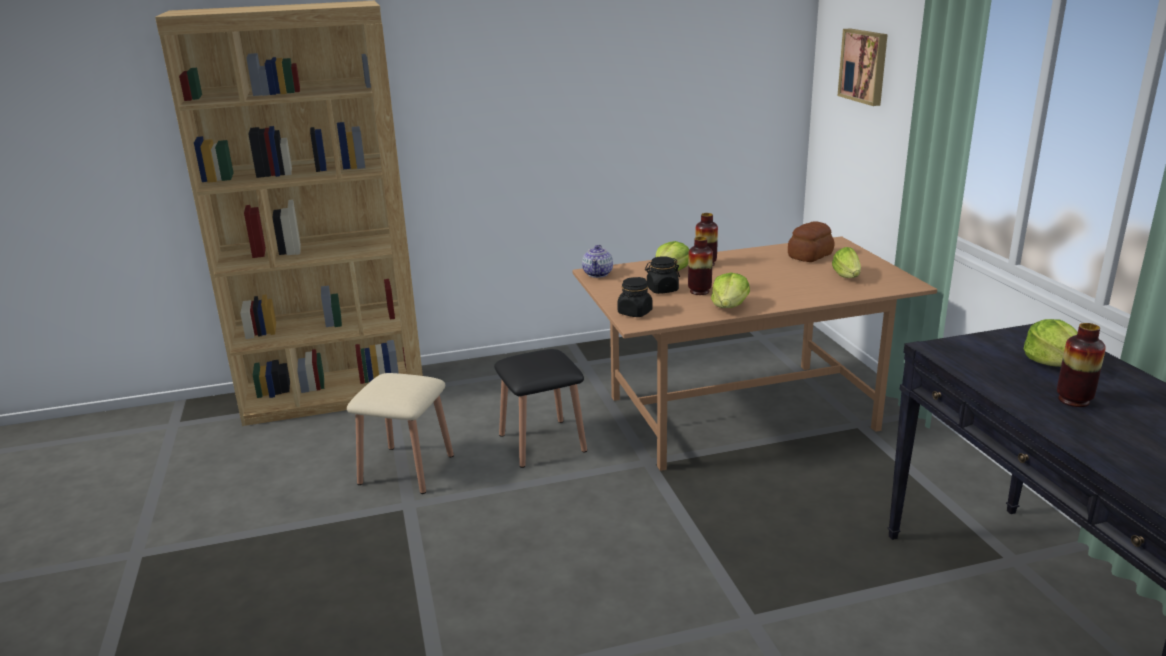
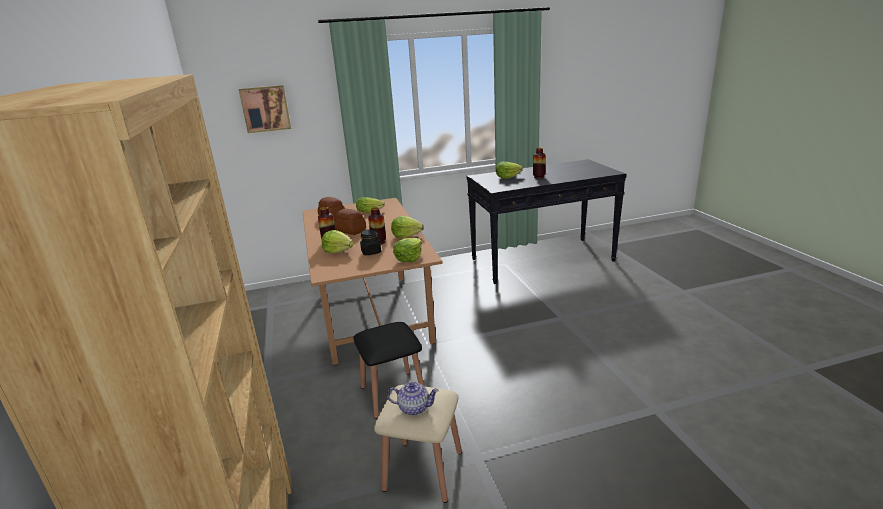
camera: 90 degrees left, 0 degrees up
(598, 274) = (328, 273): teapot -> teapot (413, 408)
(635, 312) = (409, 258): black jar -> lettuce
(749, 271) = (351, 231): none -> bread

